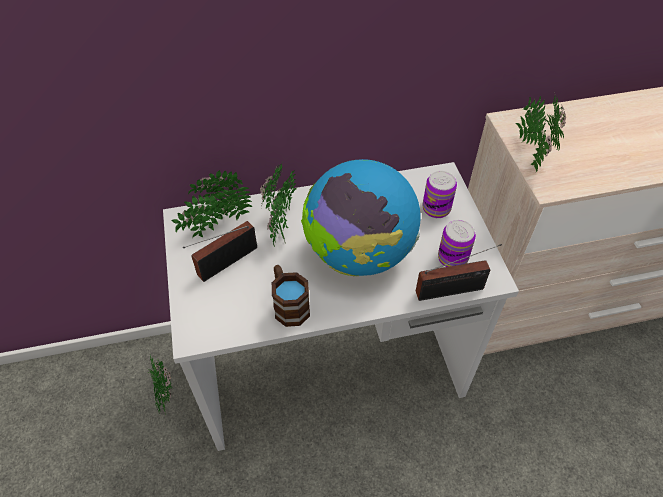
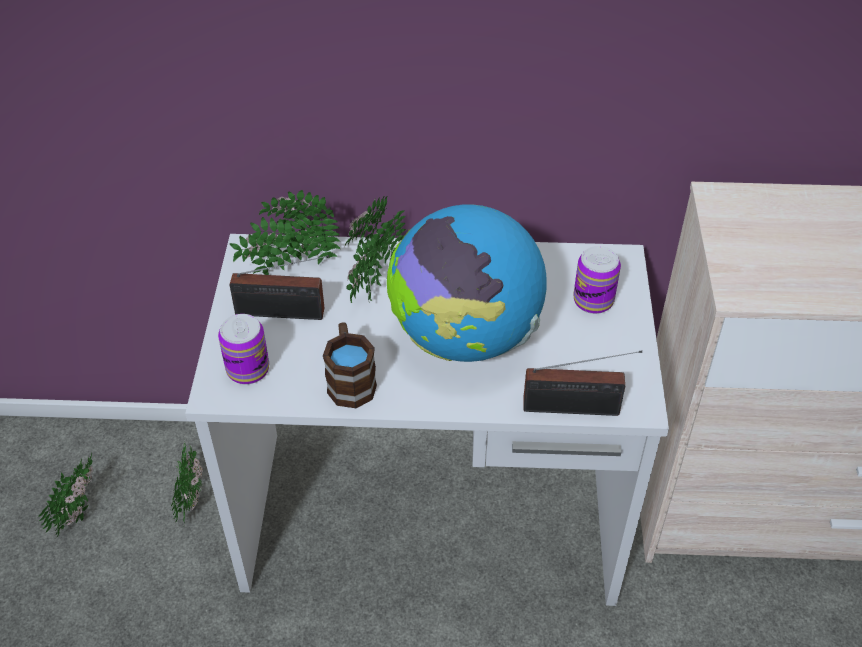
camera: 15 degrees right, 5 degrees down
(224, 263) = (285, 313): radio -> radio turned 150 degrees counterclockwise
(452, 258) = (591, 368): can -> can (248, 370)
(531, 151) = (734, 242): potted plant -> potted plant (82, 511)

